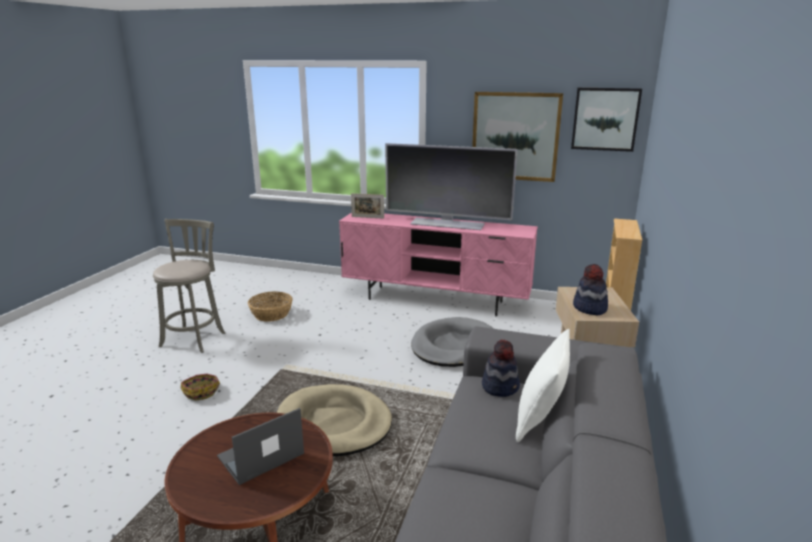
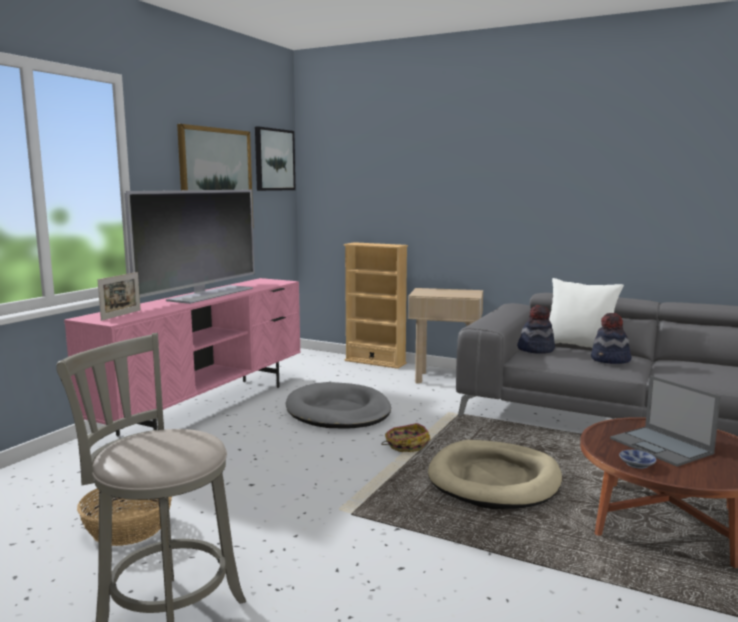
camera: 80 degrees left, 10 degrees down
(201, 391) = (400, 586): basket -> basket (406, 445)
(224, 436) = (636, 465): none -> bowl
(589, 308) = (457, 294): hat -> hat (610, 360)

